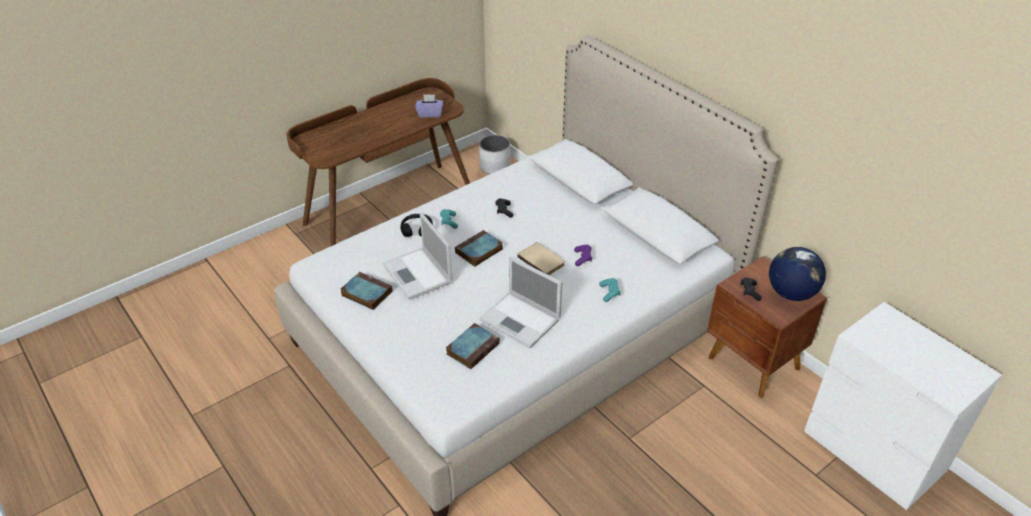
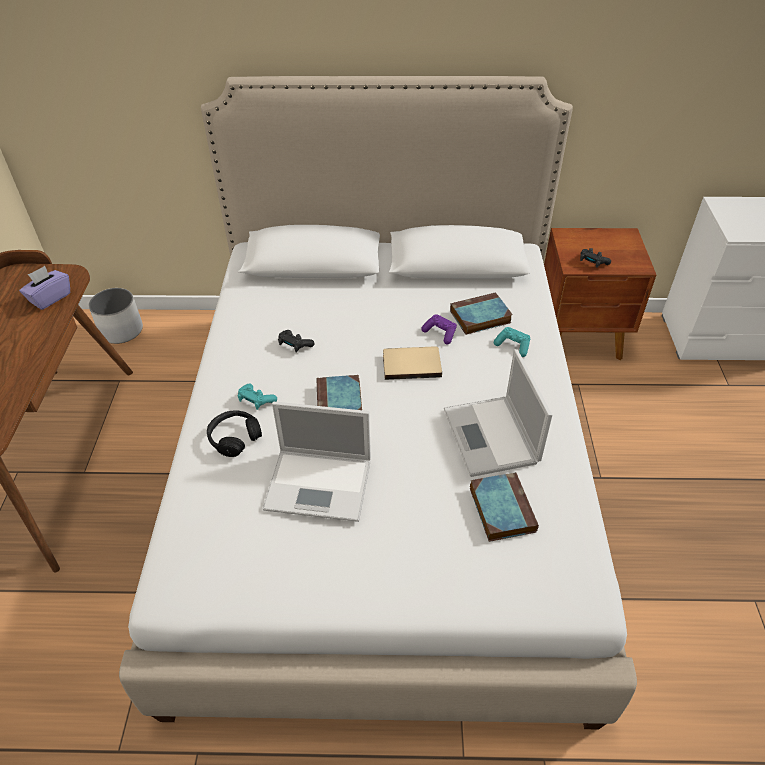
camera: 50 degrees left, 5 degrees up
(365, 293) = (296, 562): book -> book (479, 317)
(521, 320) = (491, 437): laptop -> laptop turned 90 degrees clockwise
(791, 293) = (615, 242): globe -> none

